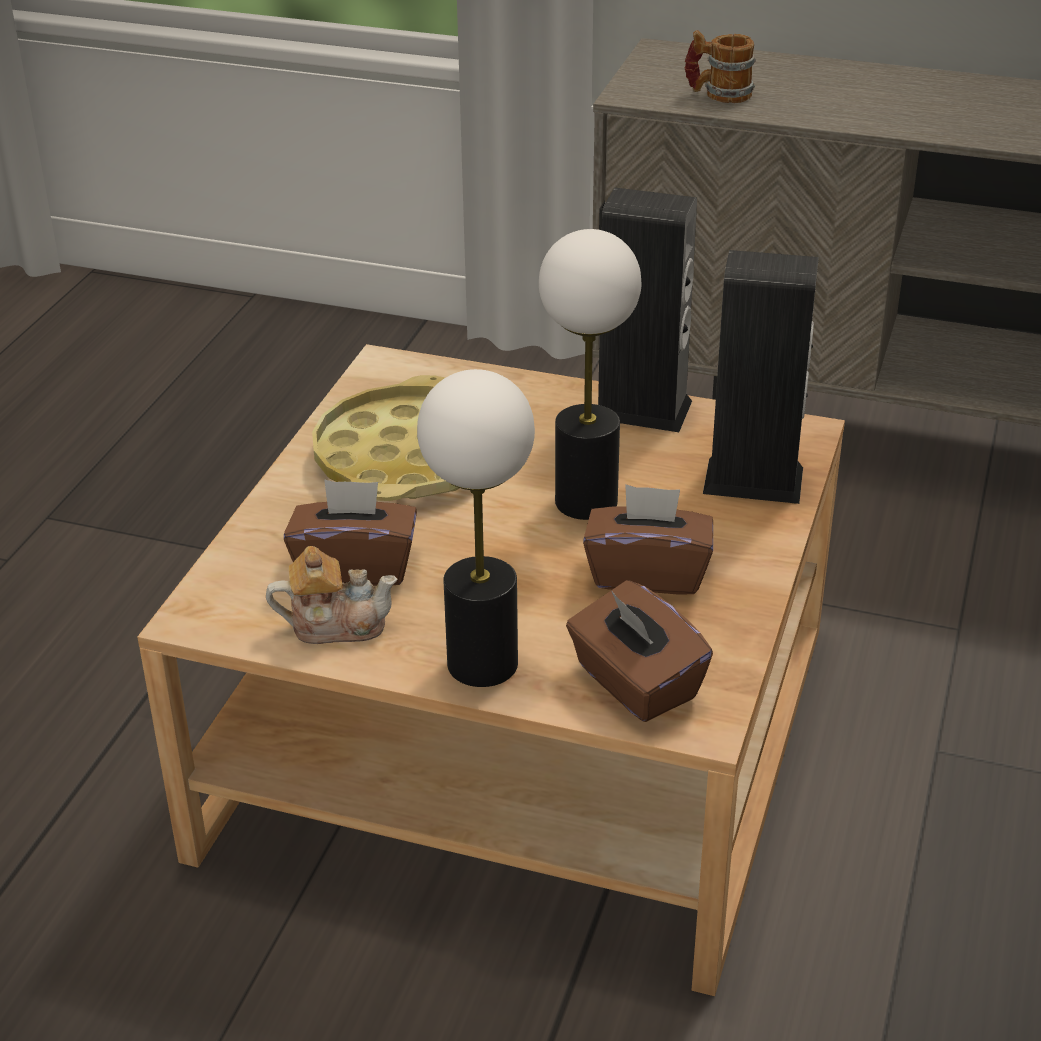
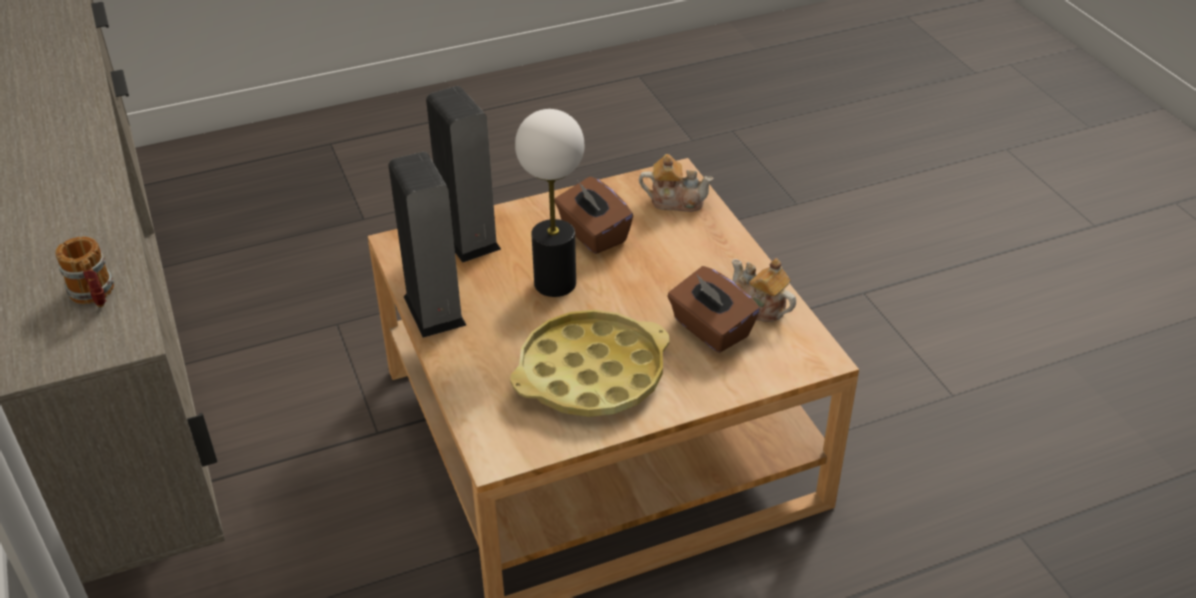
camera: 130 degrees left, 5 degrees up
(482, 664) = (722, 247): table lamp -> none
(635, 683) = (675, 201): brown tissue box -> teapot

